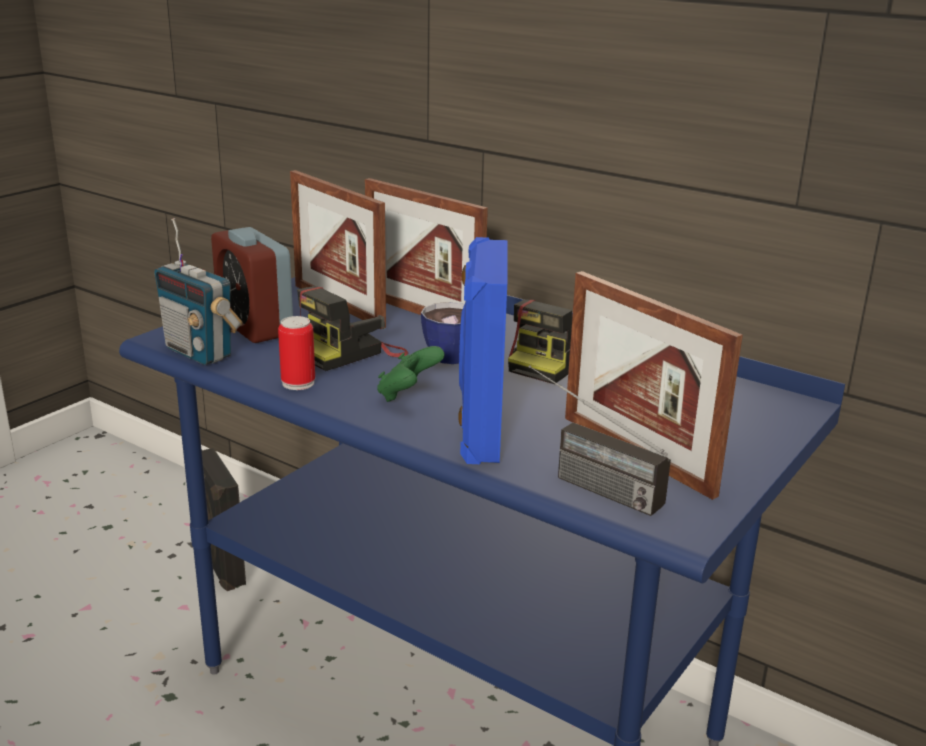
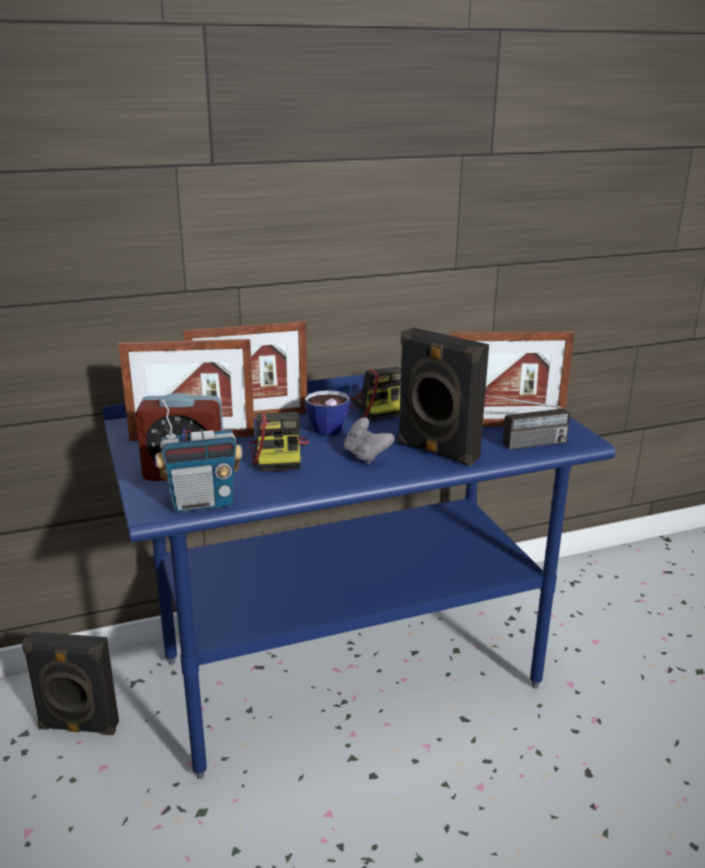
camera: 55 degrees left, 0 degrees up
(298, 383) = (304, 482): can -> none
(408, 395) = (366, 456): green game controller -> grey game controller
(479, 431) = (436, 452): blue speaker -> black speaker

